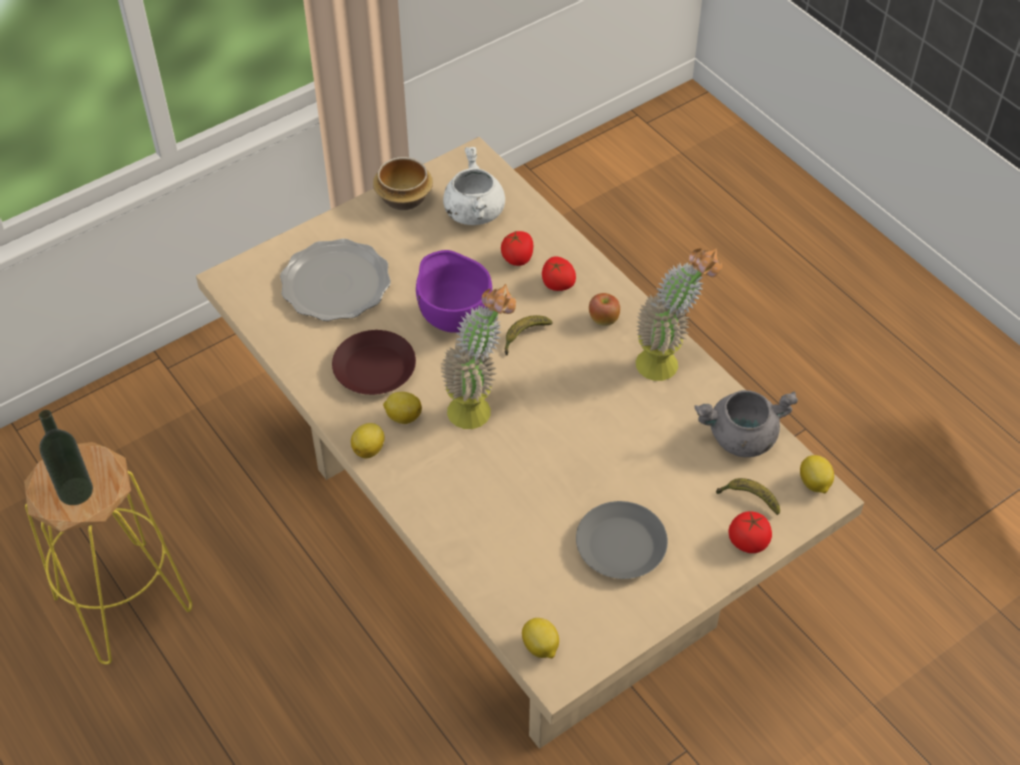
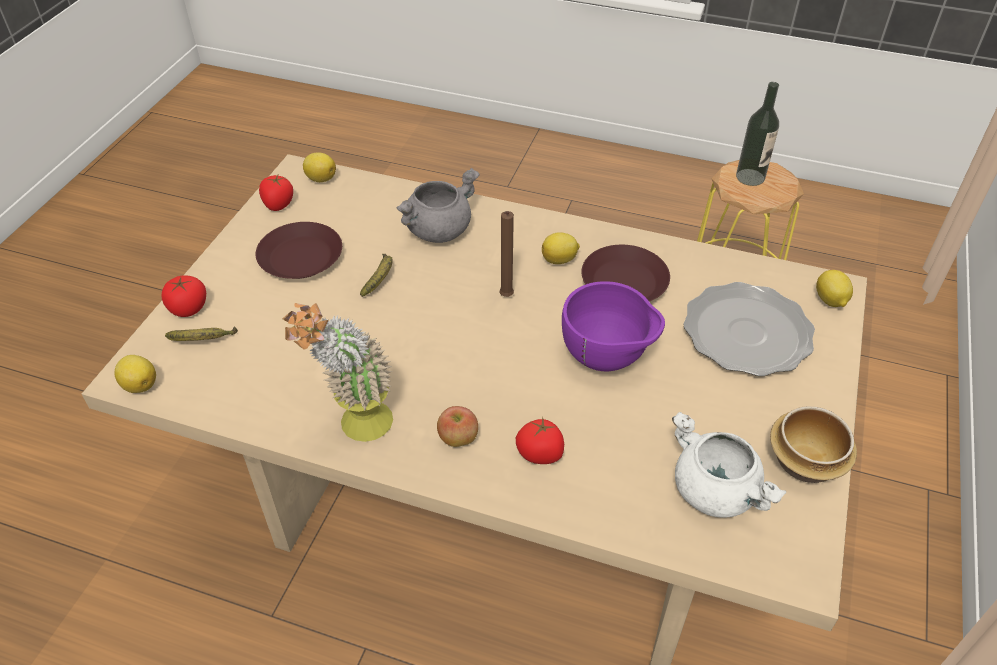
camera: 145 degrees right, 5 degrees down
(369, 449) = (560, 227): lemon -> lemon (830, 301)
(479, 406) = (505, 297): potted plant -> brown candle
(517, 258) = (610, 460): tomato -> tomato (278, 204)
(524, 337) = (523, 378): banana -> banana (380, 279)
(621, 546) = (300, 257): grey plate -> brown plate
(740, 438) = (235, 390): grey cooking pot -> grey cooking pot (438, 229)

